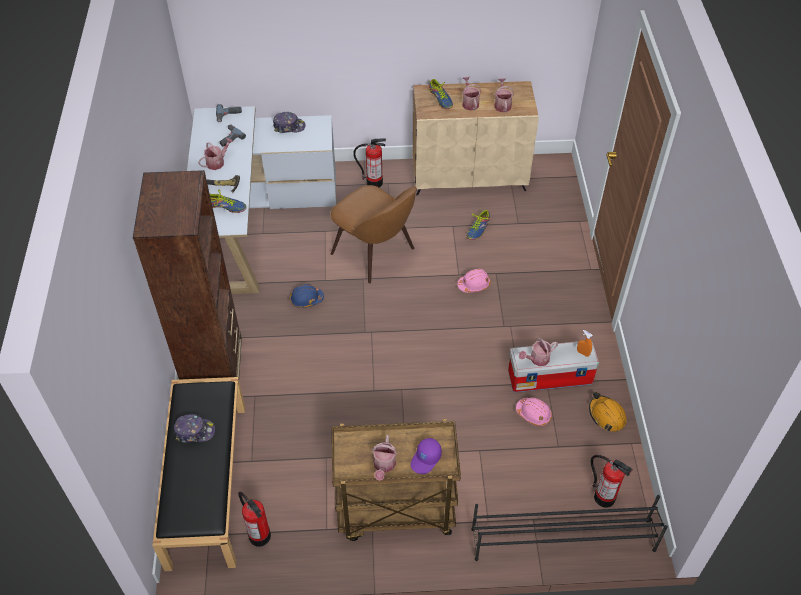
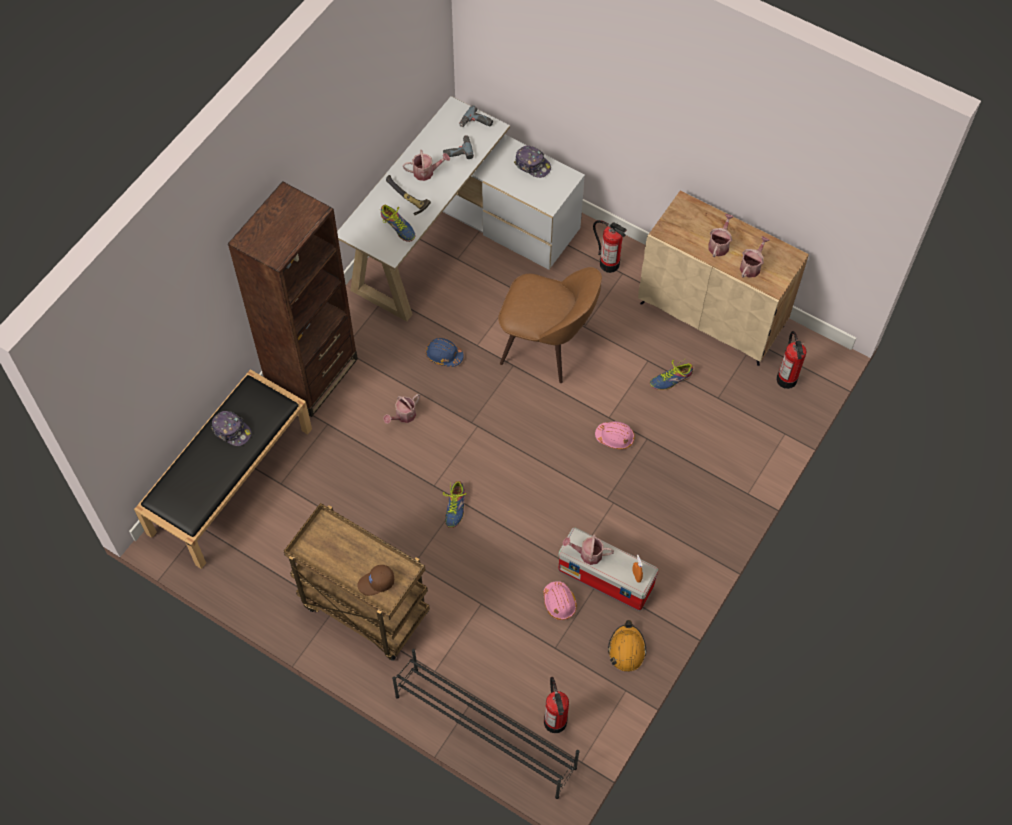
camera: 35 degrees right, 10 degrees up
(260, 535) = (239, 554): fire extinguisher -> fire extinguisher (787, 379)
(375, 253) = (547, 344): brown chair -> brown chair turned 60 degrees counterclockwise
(384, 466) = (338, 565): watering can -> watering can (403, 416)
(426, 459) = (376, 583): purple cap -> brown cap
(441, 99) = (693, 223): shoe -> shoe (455, 507)

